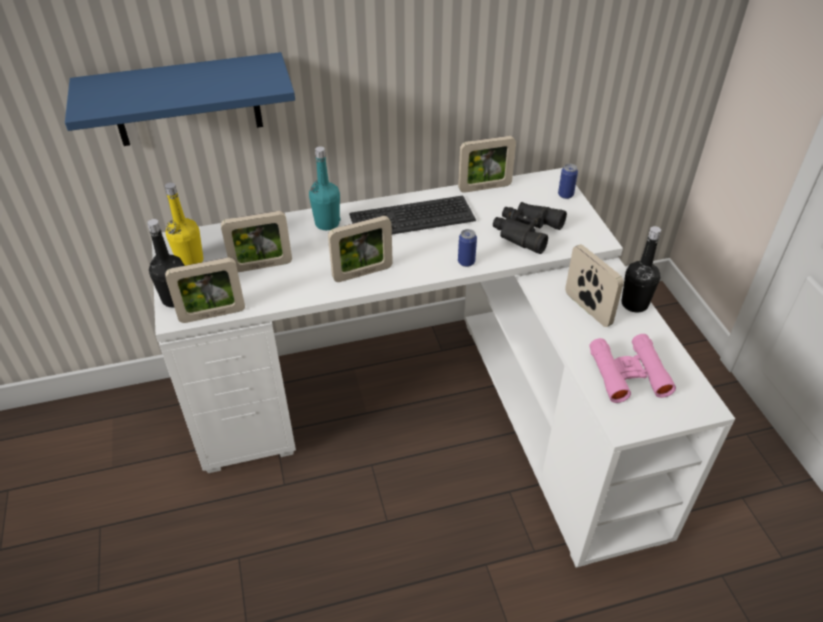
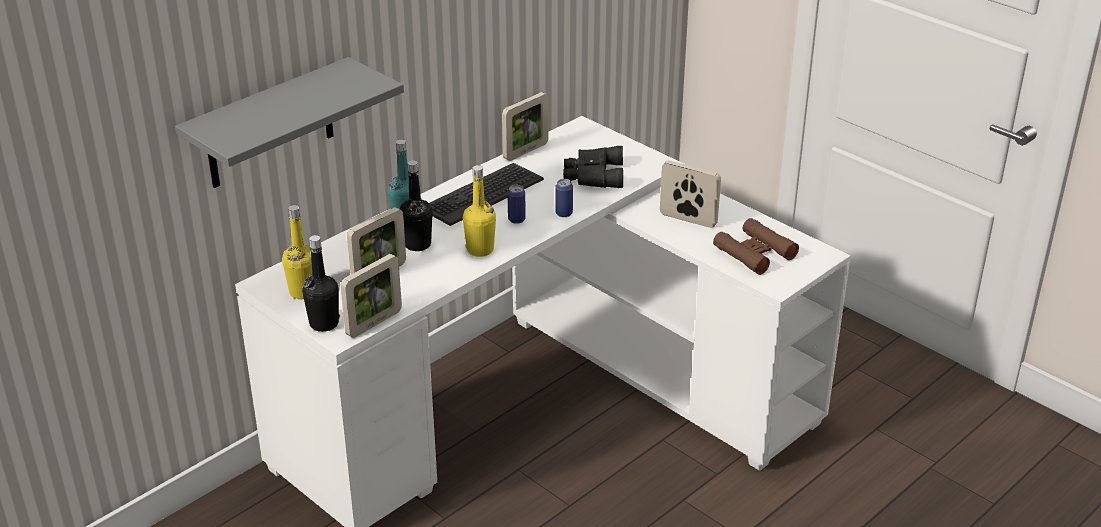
camera: 30 degrees left, 10 degrees down
(186, 100) = (269, 125): blue shelf -> grey shelf
(362, 273) = (480, 250): picture frame -> yellow bottle
(565, 195) = (603, 137): can -> can (516, 219)
(628, 373) = (754, 253): pink binoculars -> brown binoculars
(634, 304) = (721, 204): black bottle -> black bottle (417, 244)

